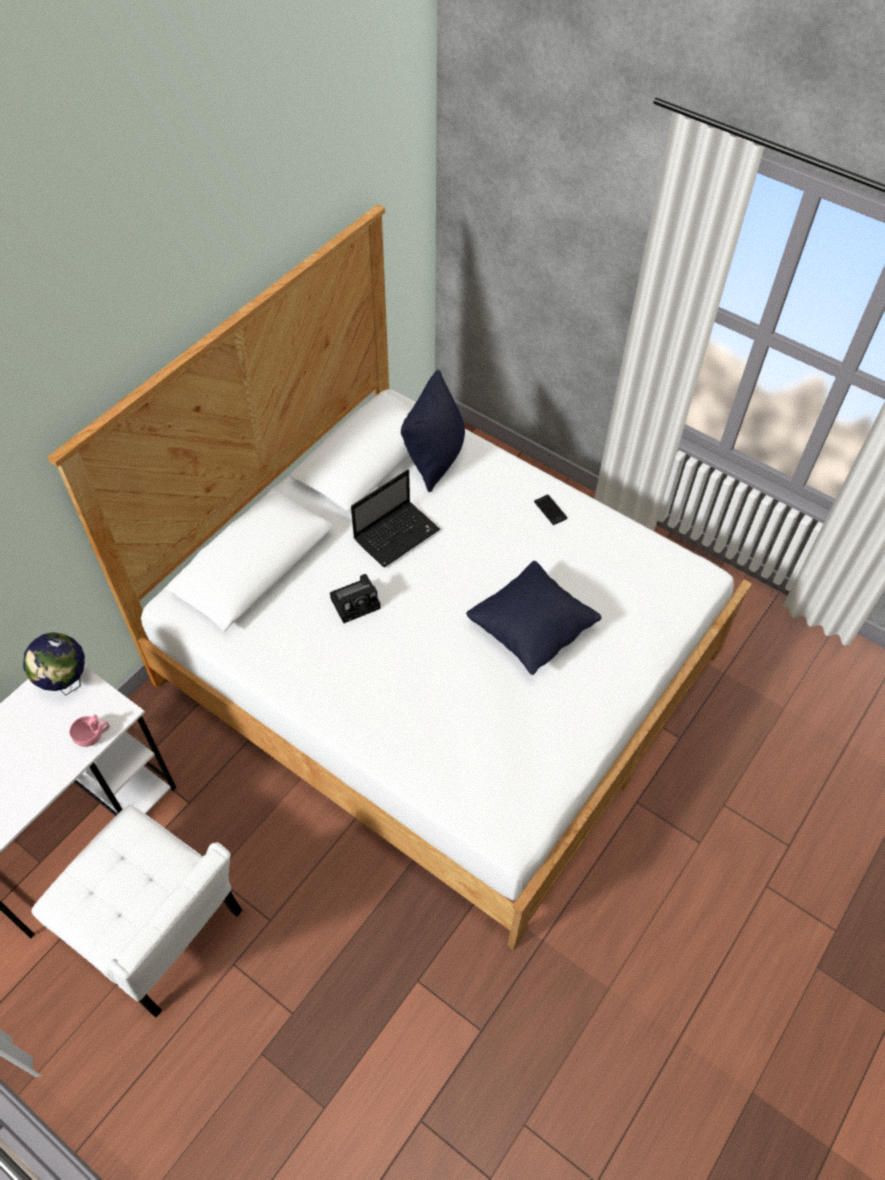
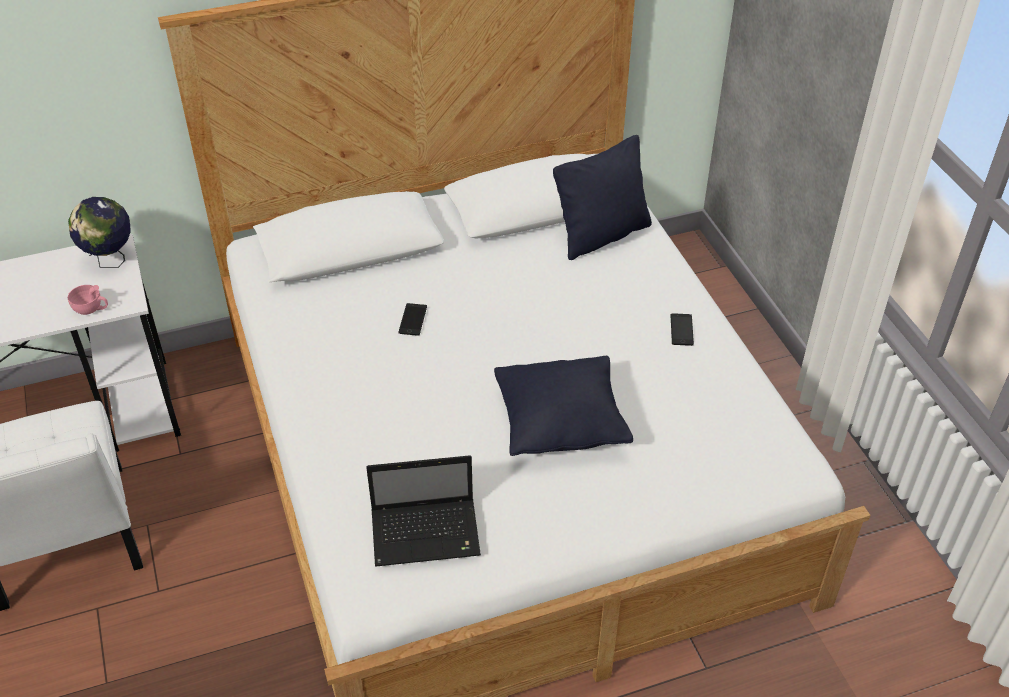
camera: 35 degrees right, 10 degrees down
(357, 602) = (413, 320): camera -> phone
(397, 534) = (505, 281): laptop -> laptop (428, 533)

